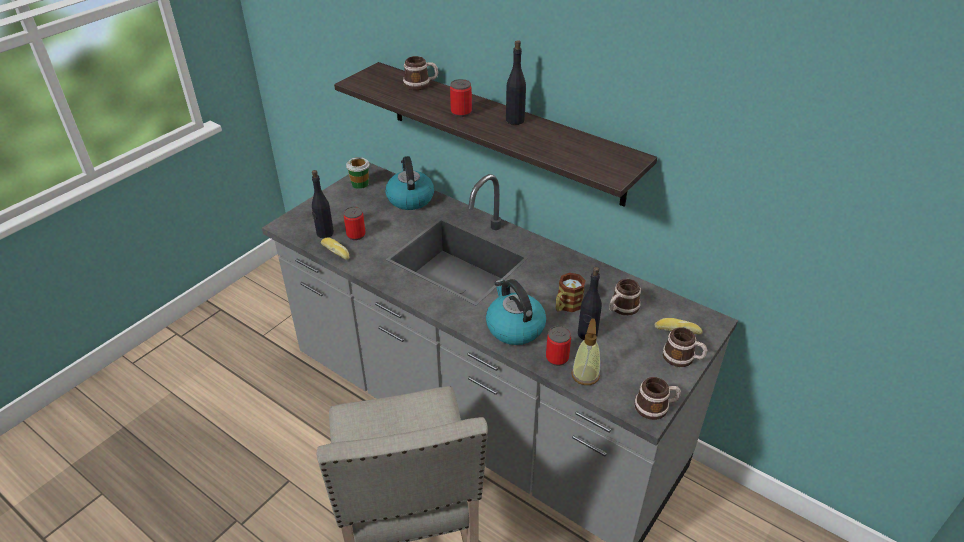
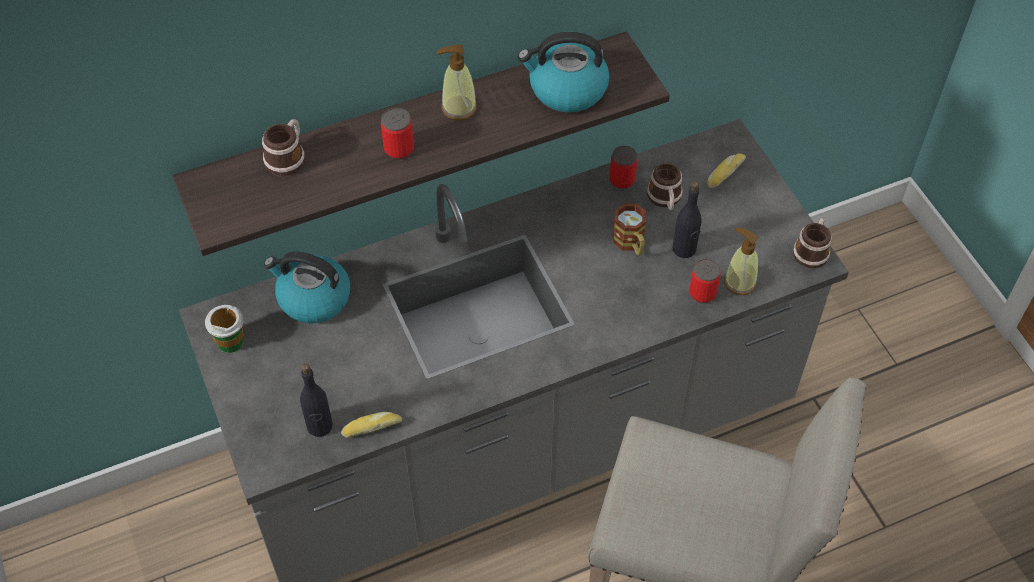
camera: 60 degrees left, 15 degrees up
(356, 235) = (350, 391): can -> can (622, 180)
(514, 120) = (458, 108): black bottle -> soap dispenser
(514, 327) = (633, 307): kettle -> kettle (566, 89)
(682, 358) = (764, 192): mug -> none

